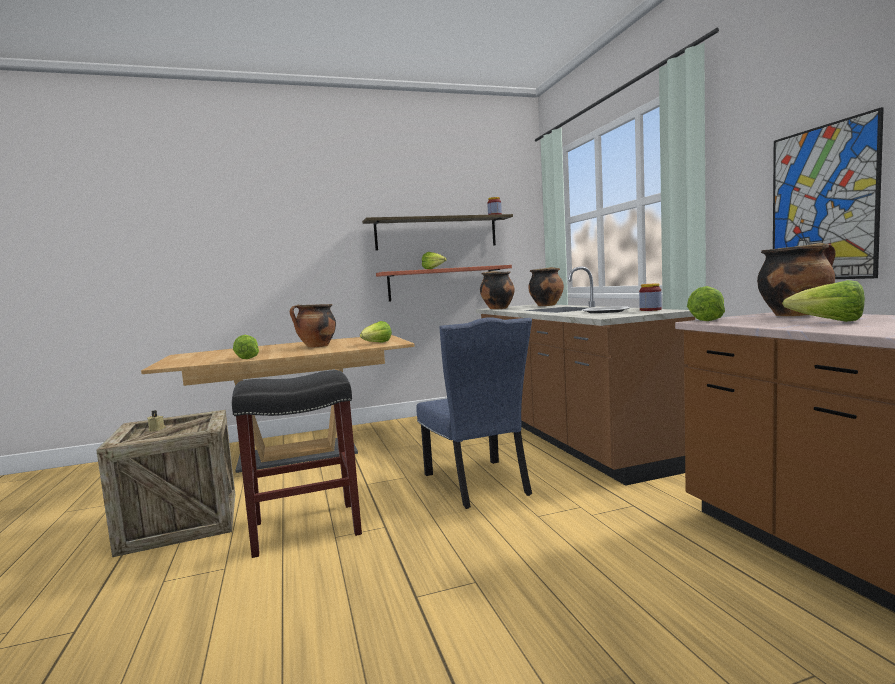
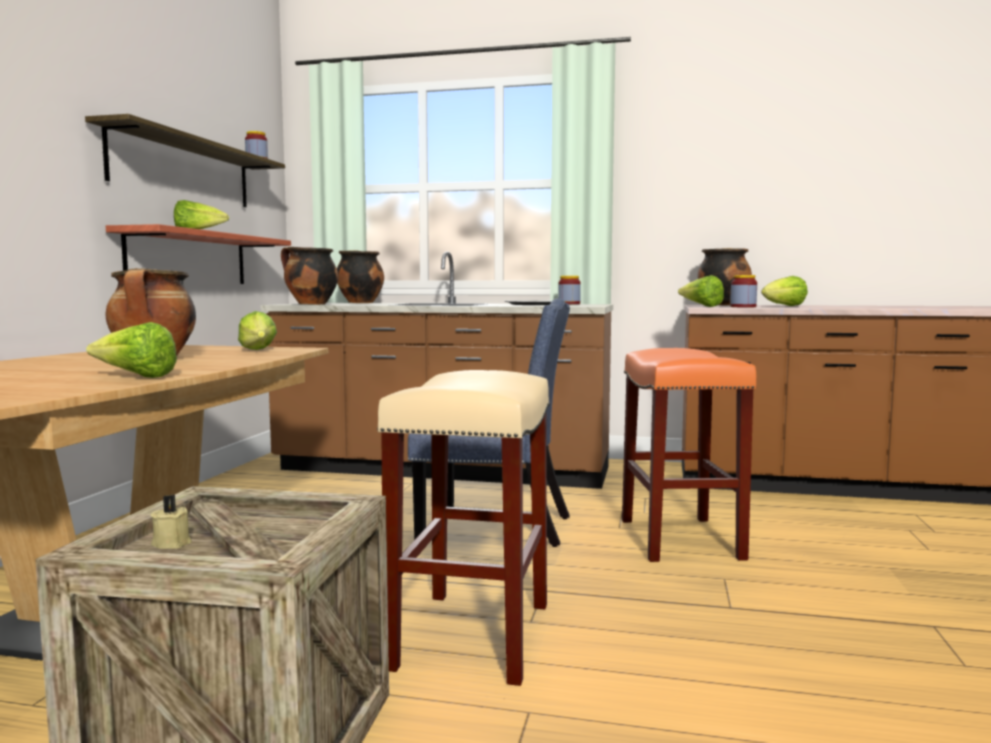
camera: 60 degrees left, 0 degrees up
(307, 527) = (471, 634): black stool -> beige stool
(545, 544) = (681, 539): none -> orange stool
(740, 323) = (743, 307): none -> jar
(822, 204) = (715, 217): picture -> none

